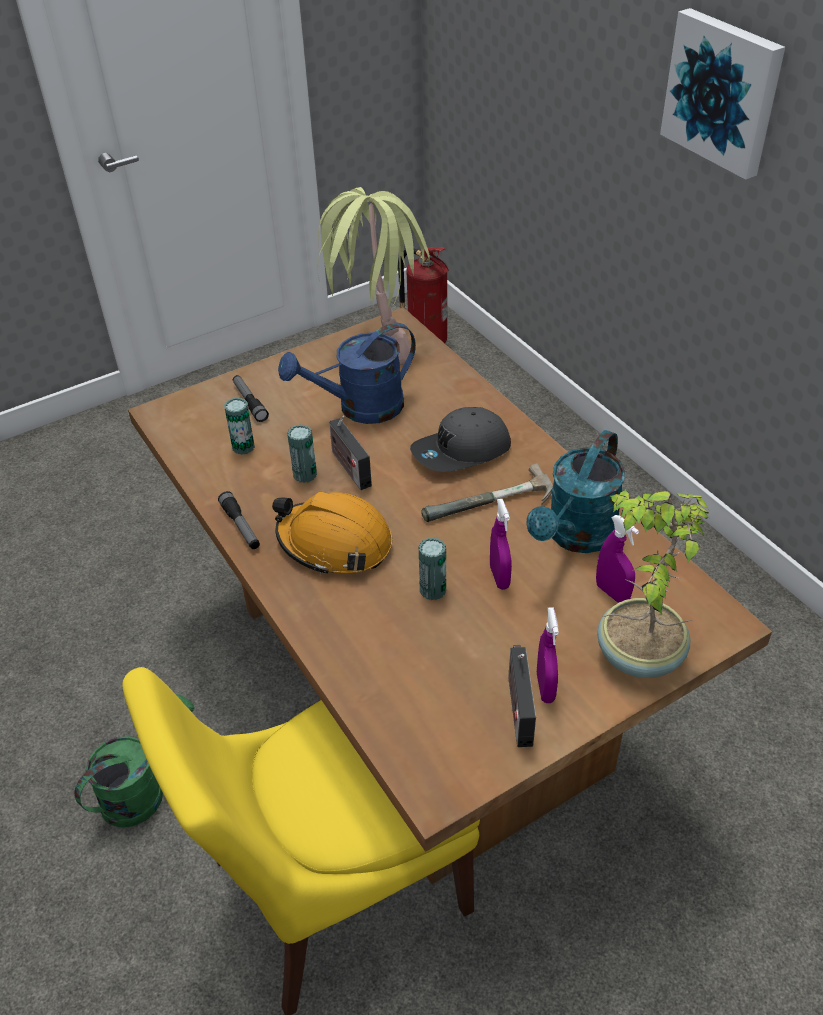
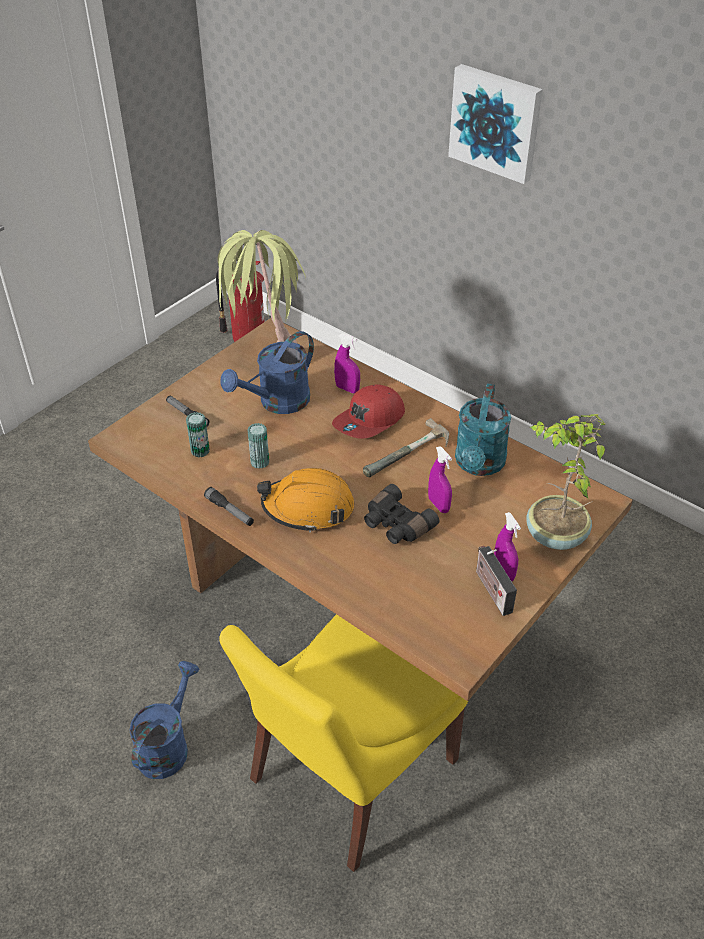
camera: 20 degrees left, 0 degrees up
(142, 788) = (167, 745): green watering can -> blue watering can
(349, 467) = (290, 449): radio -> none
(433, 590) = (396, 525): can -> black binoculars
(461, 452) = (370, 421): grey cap -> red cap
(612, 593) = (520, 498): purple spray bottle -> purple spray bottle (347, 389)

